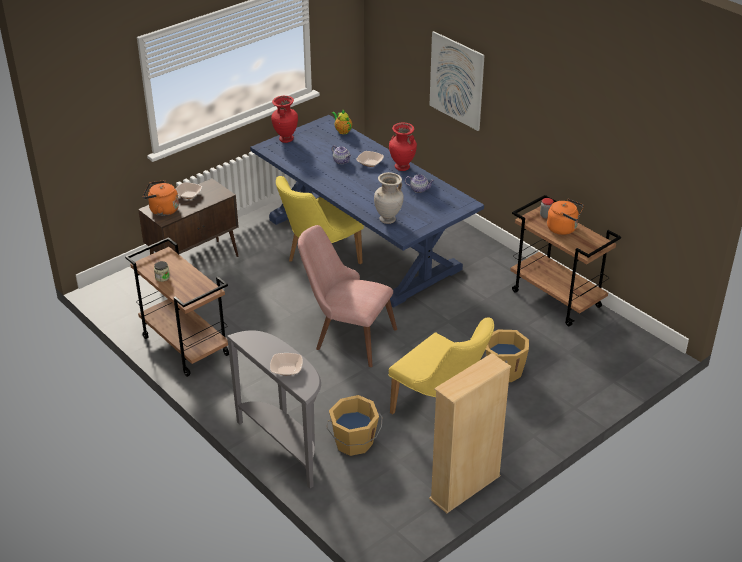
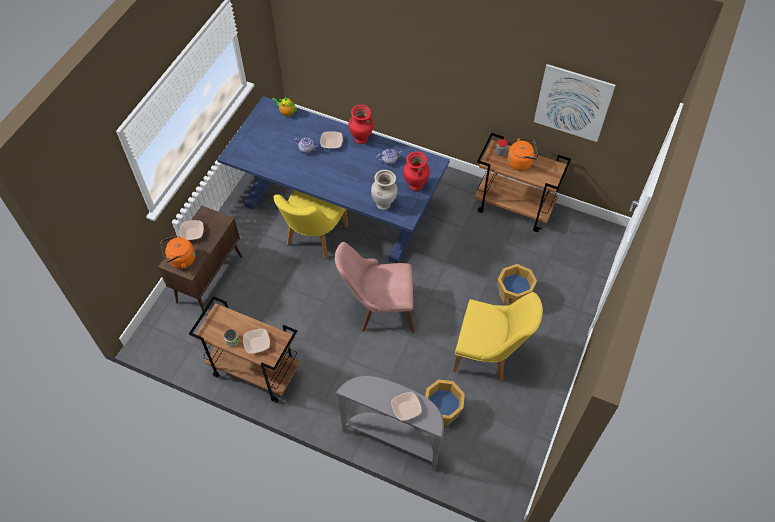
camera: 25 degrees left, 20 degrees up
(184, 286) = (257, 343): none -> bowl
(285, 139) = (243, 139): red vase -> red vase (415, 186)
(456, 80) = (387, 50): picture -> picture (572, 103)
(465, 487) = (544, 419): beige bookcase -> none

